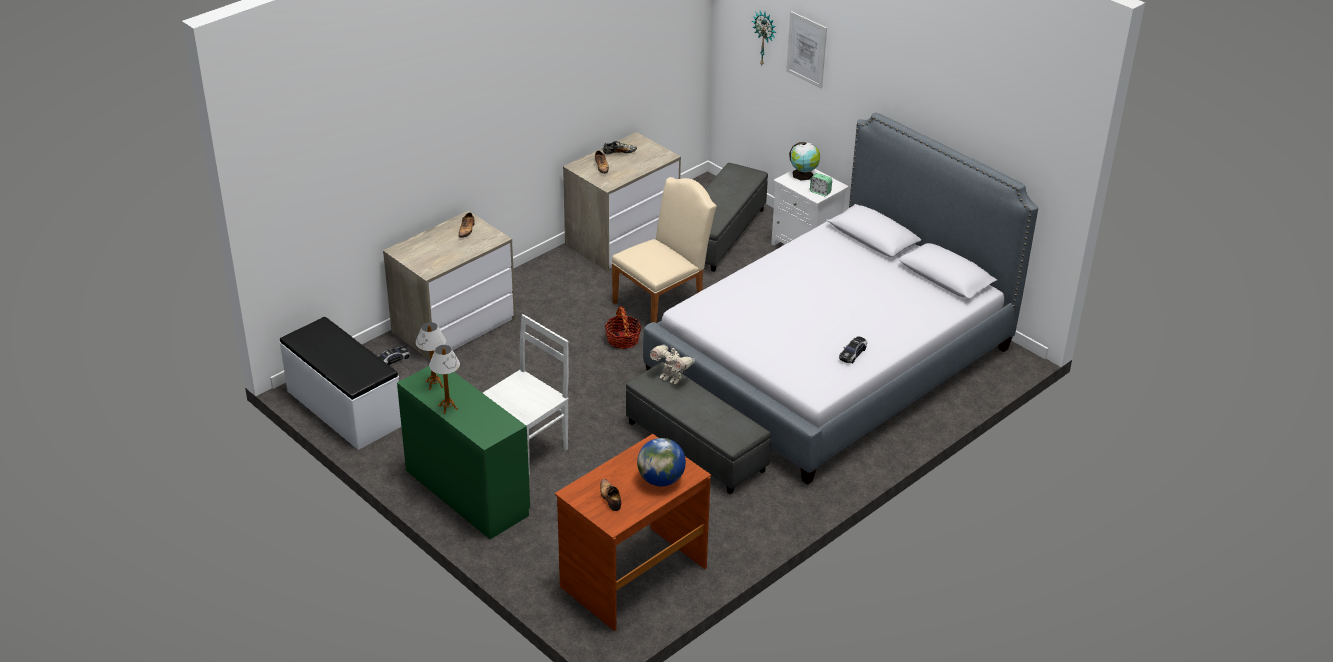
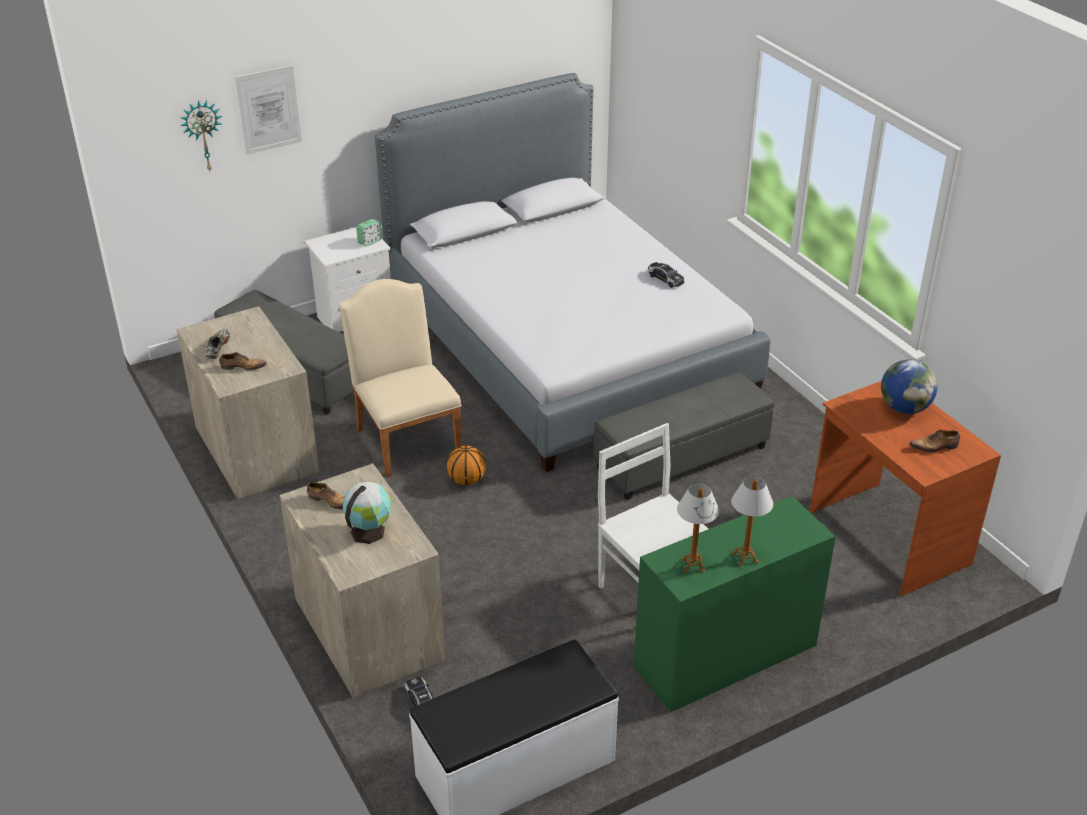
camera: 75 degrees left, 0 degrees up
(622, 340) = (466, 480): basket -> basketball
(671, 378) = (631, 419): toy robot -> none
(803, 175) = (328, 245): globe -> globe (369, 531)

